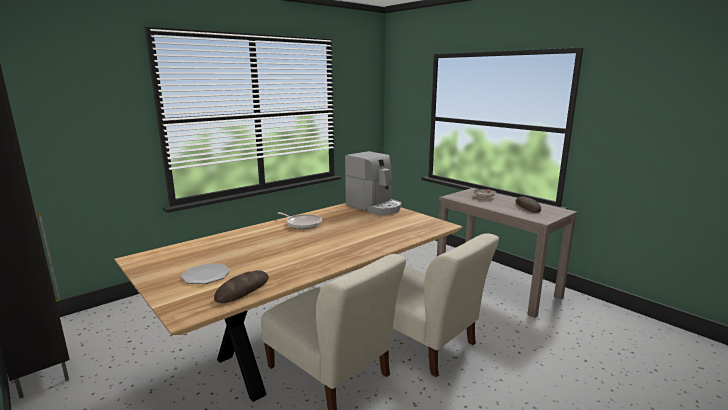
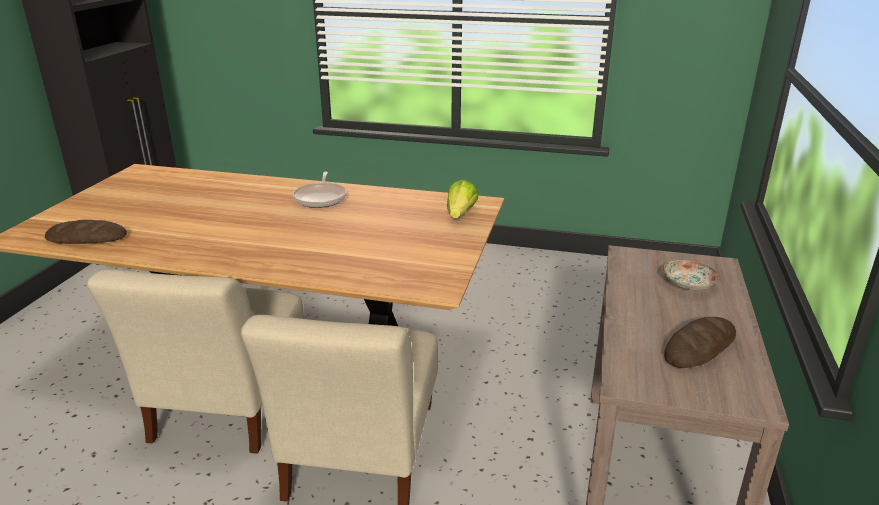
camera: 55 degrees right, 10 degrees up
(206, 275) = (116, 210): plate -> none
(374, 206) = (460, 214): coffee machine -> lettuce

